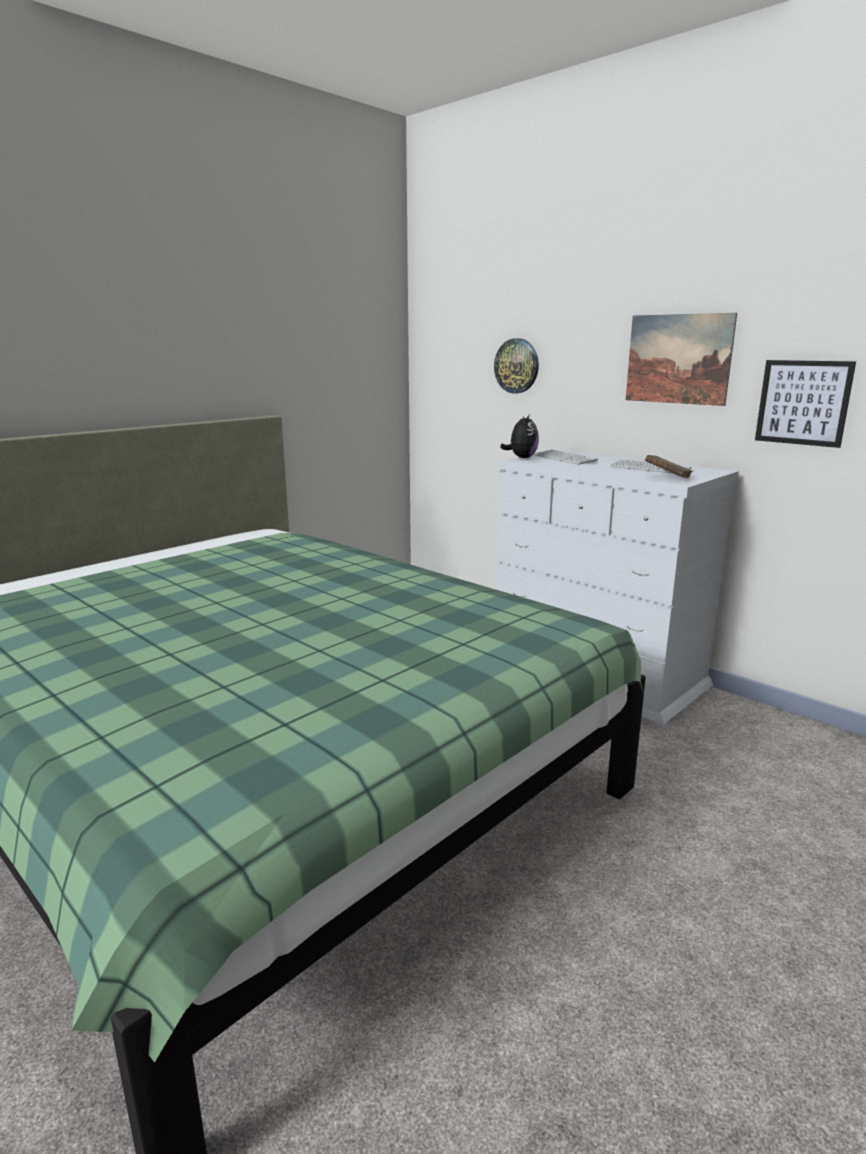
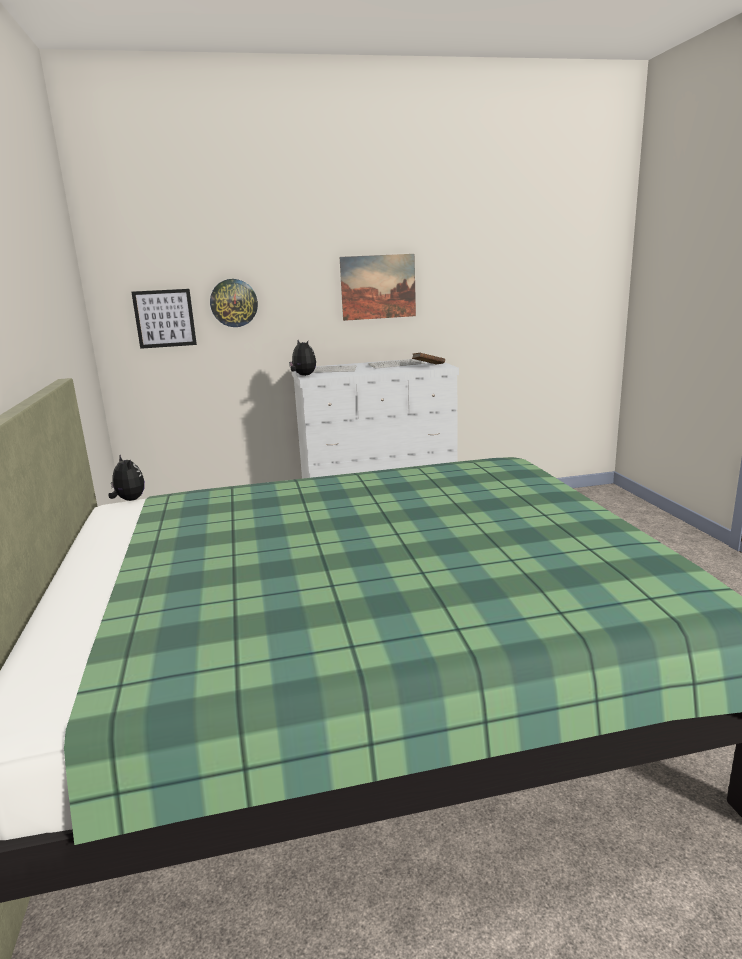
camera: 55 degrees left, 0 degrees up
(284, 531) = (129, 500): none -> plush toy
(803, 402) = (461, 308): picture -> picture (164, 318)

